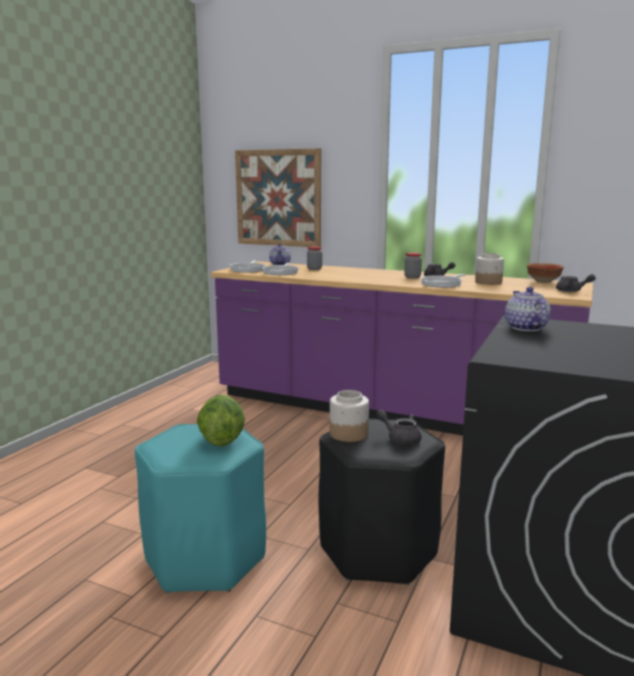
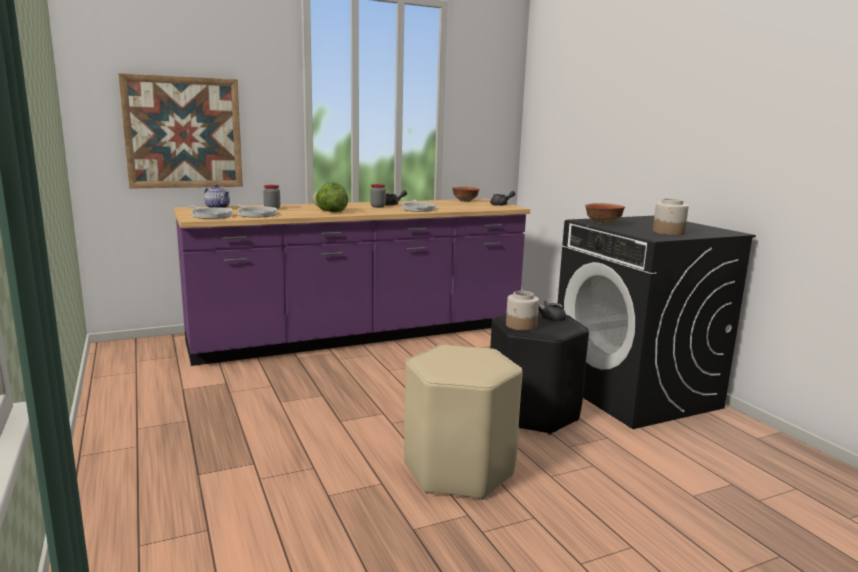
camera: 50 degrees left, 0 degrees up
(205, 558) = (458, 470): turquoise stool -> beige stool
(221, 440) = (471, 355): lettuce -> lettuce (330, 212)
(488, 282) = (439, 205): jar -> jar (669, 232)
(525, 328) = (603, 224): teapot -> bowl

